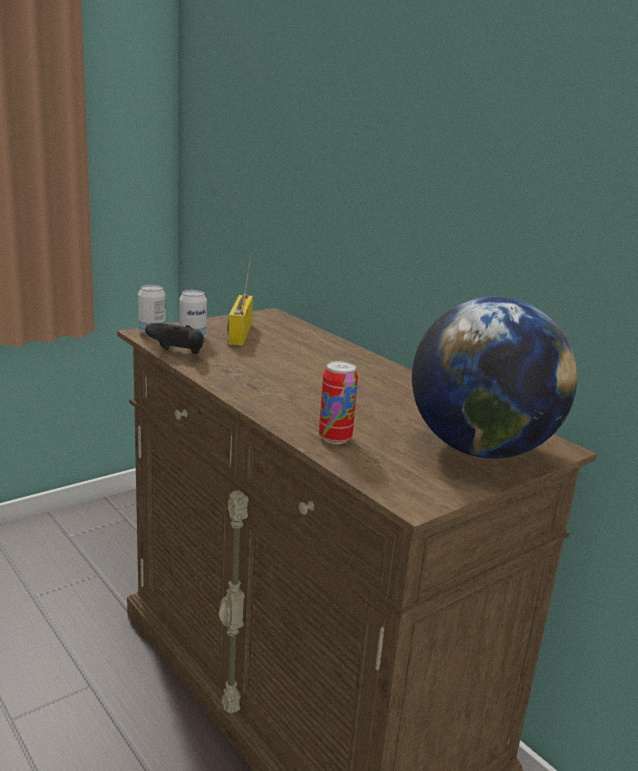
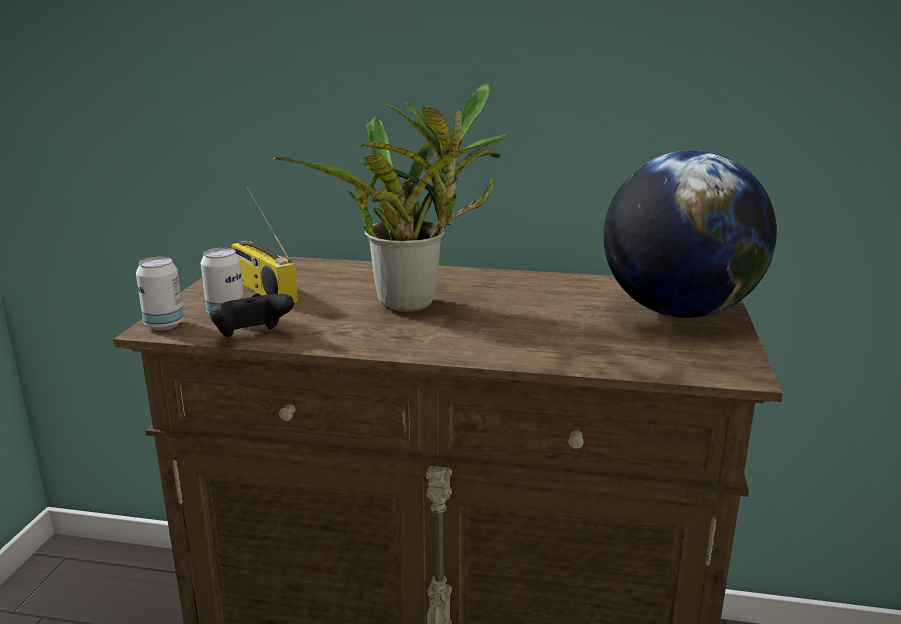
camera: 40 degrees left, 0 degrees up
(307, 371) = (415, 303): none -> potted plant
(335, 438) = (576, 351): can -> none

